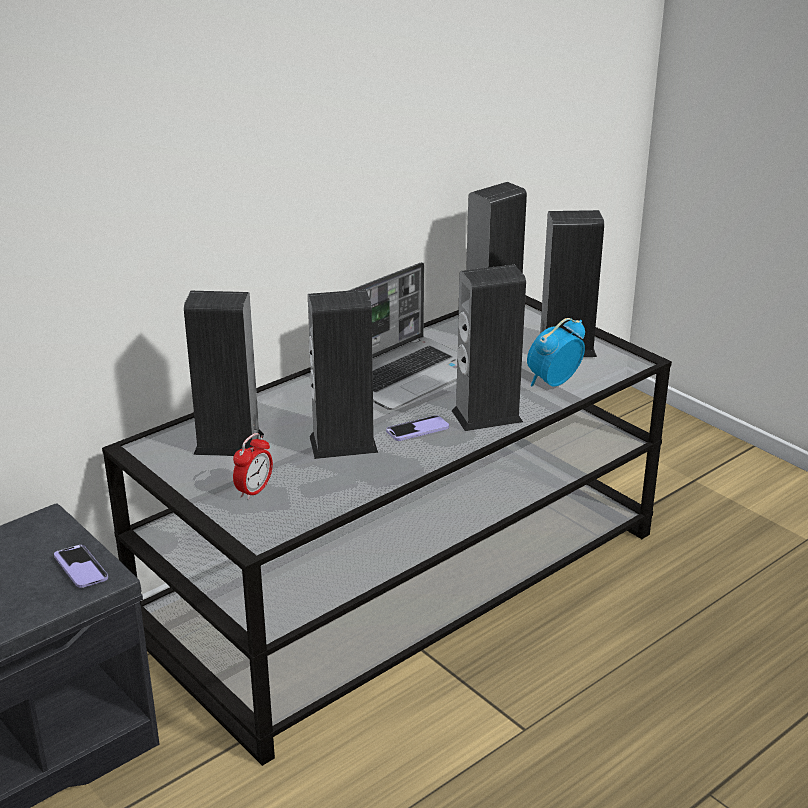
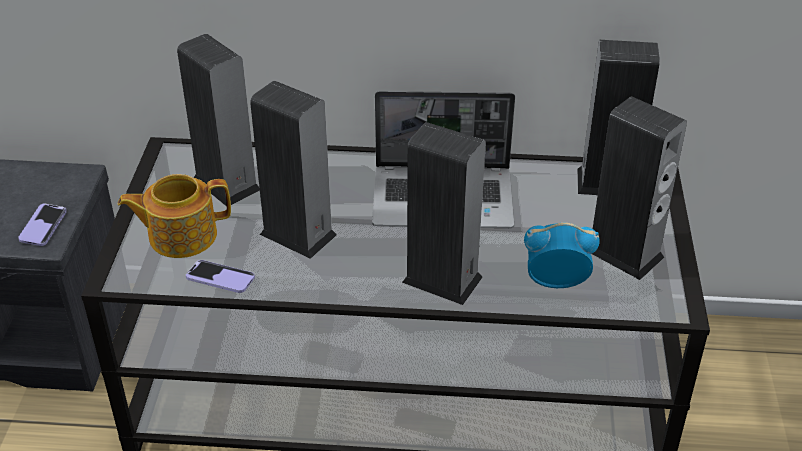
camera: 45 degrees right, 10 degrees up
(254, 491) = (181, 235): alarm clock -> teapot
(417, 430) = (369, 257): phone -> phone (220, 278)

